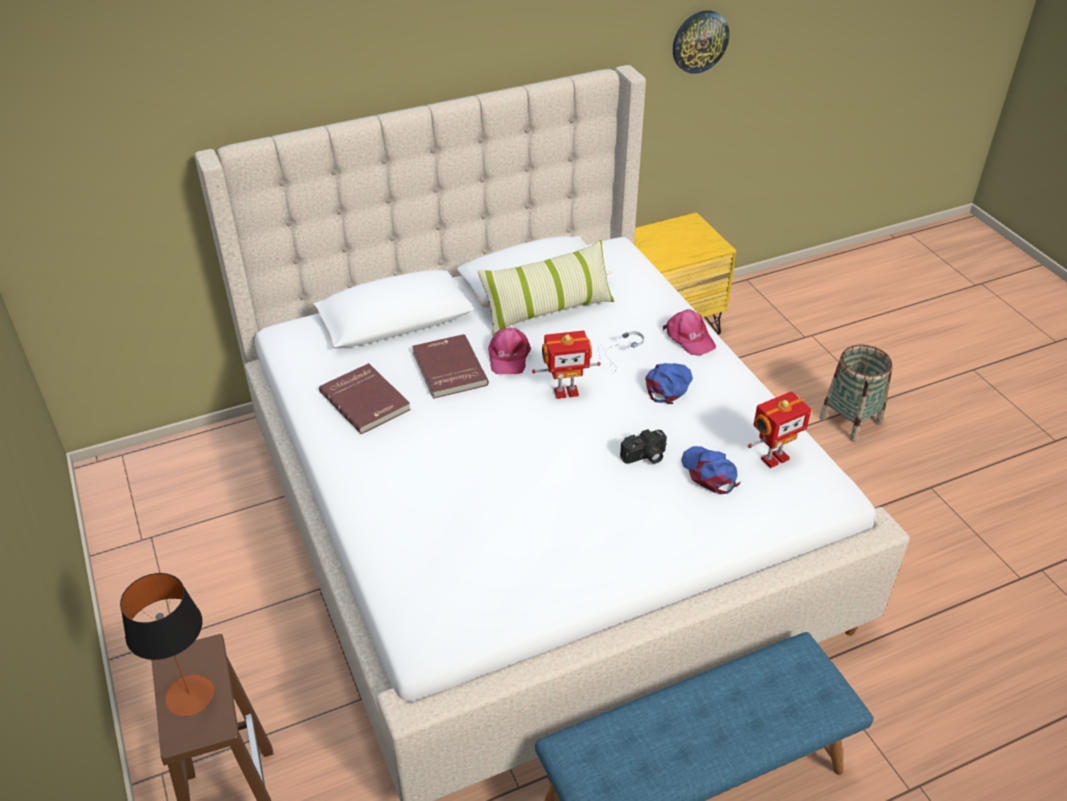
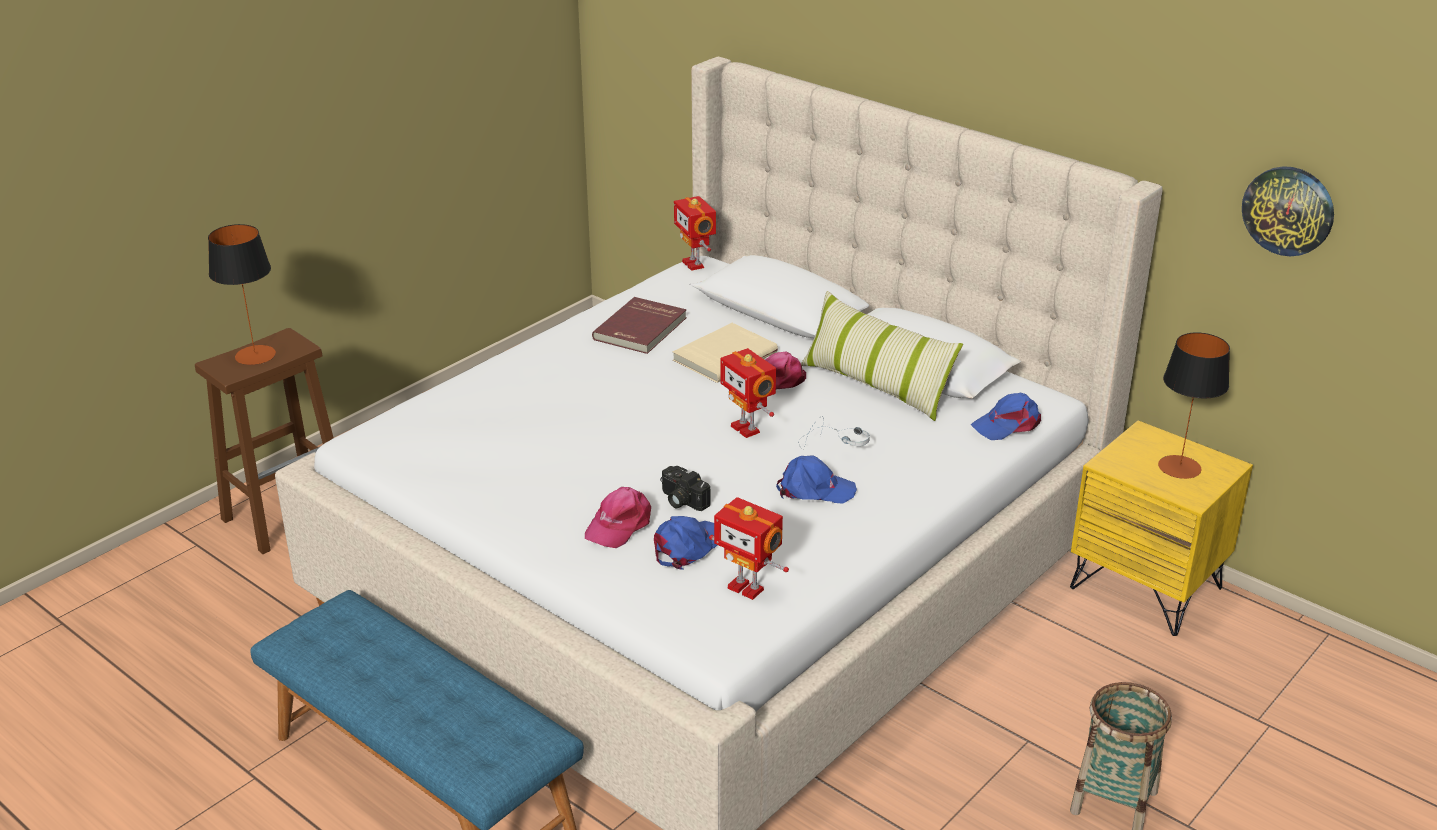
camera: 65 degrees right, 10 degrees down
(280, 337) = (694, 264): none -> toy robot
(448, 369) = (723, 356): red book -> beige book
(638, 273) = (1008, 425): none -> blue cap
(684, 237) = (1179, 467): none -> table lamp
(689, 338) = (917, 486): pink cap -> pink cap (619, 525)

